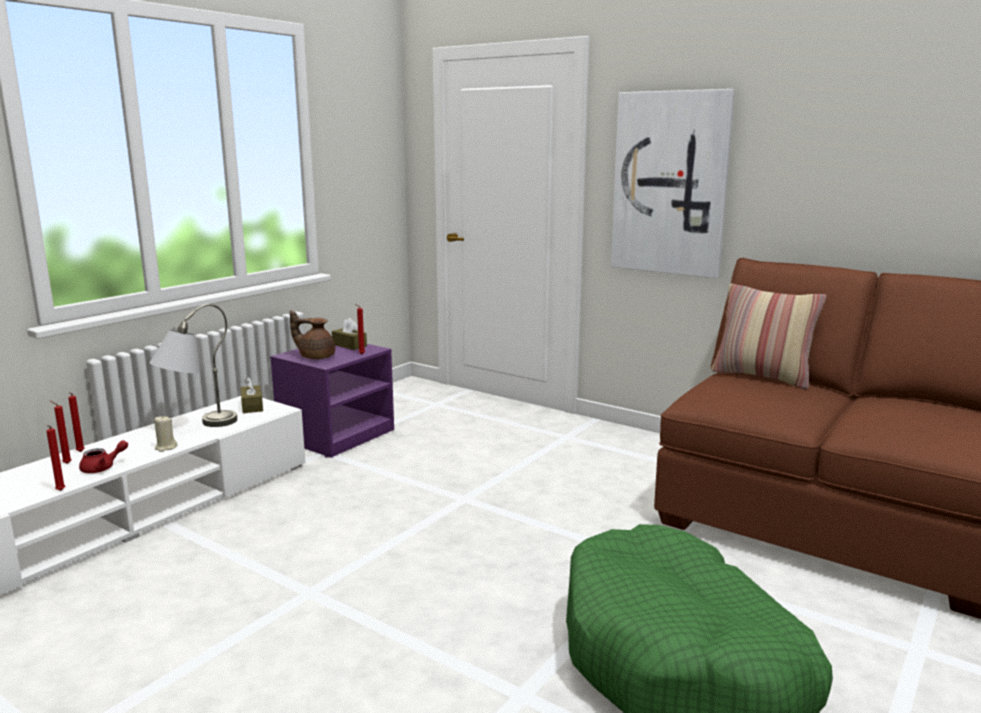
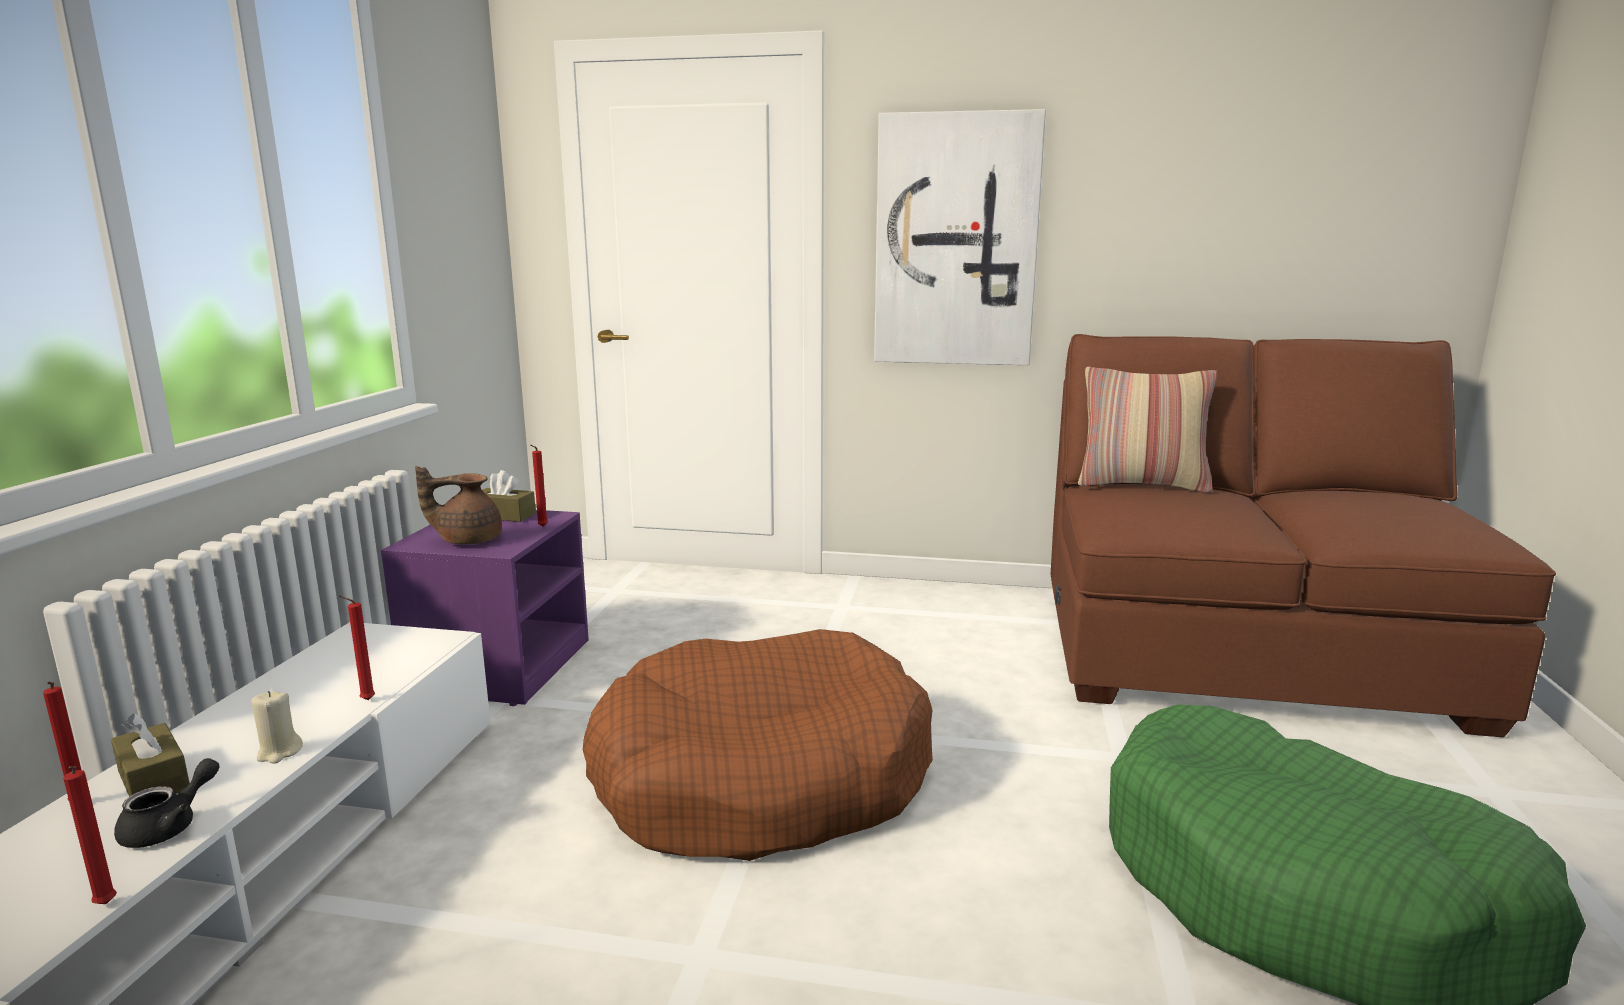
camera: 25 degrees left, 0 degrees up
(66, 463) = (64, 838): red candle -> red candle (365, 700)
(103, 468) = (170, 827): red teapot -> black teapot
(197, 426) = (307, 698): grey table lamp -> none
(252, 406) = (383, 642): brown tissue box -> brown tissue box (154, 780)
(418, 521) = (761, 778): none -> brown dog bed

